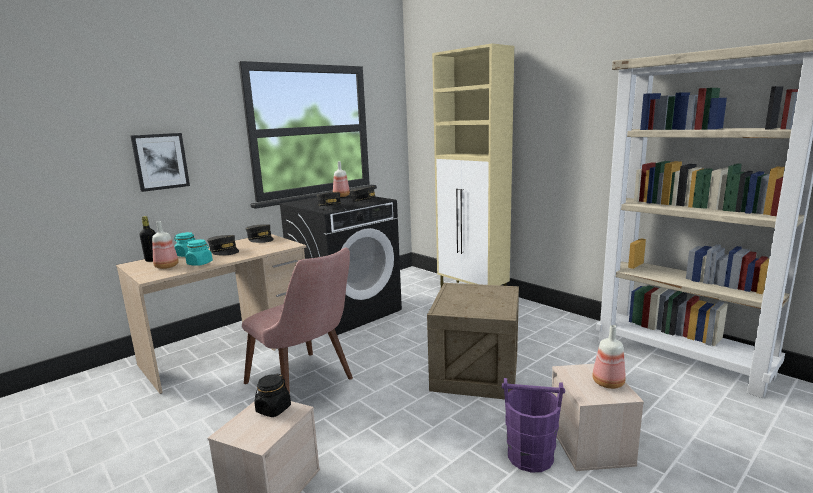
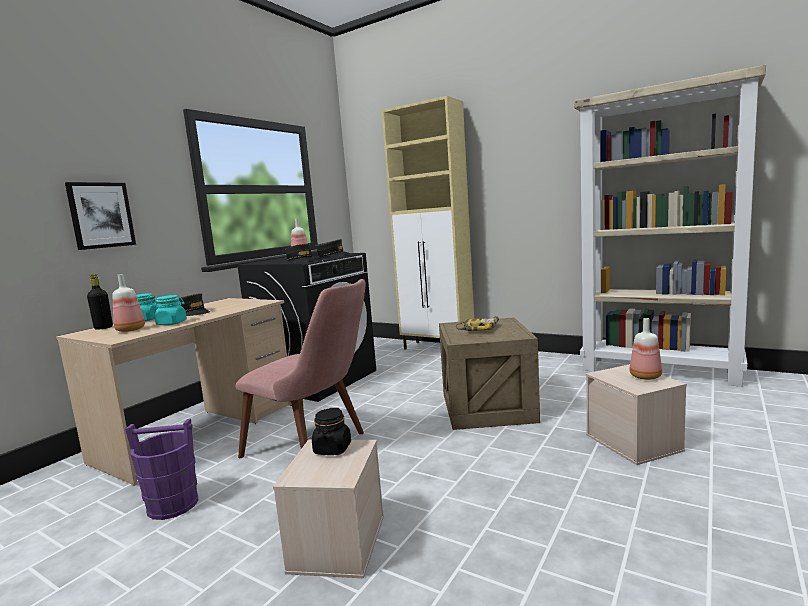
camera: 15 degrees left, 5 degrees down
(260, 239) = (224, 302): grey cap -> none
(473, 297) = (479, 329): none -> power drill
(530, 456) = (588, 462): purple bucket -> purple bucket (173, 505)

